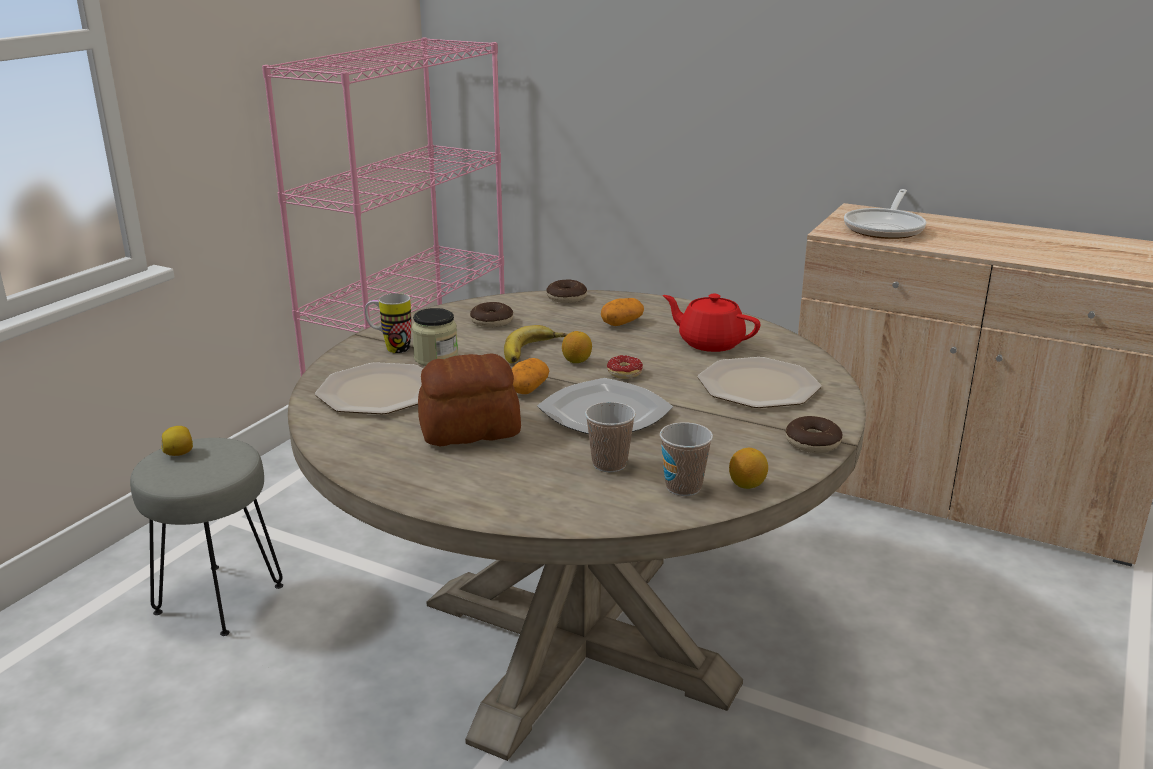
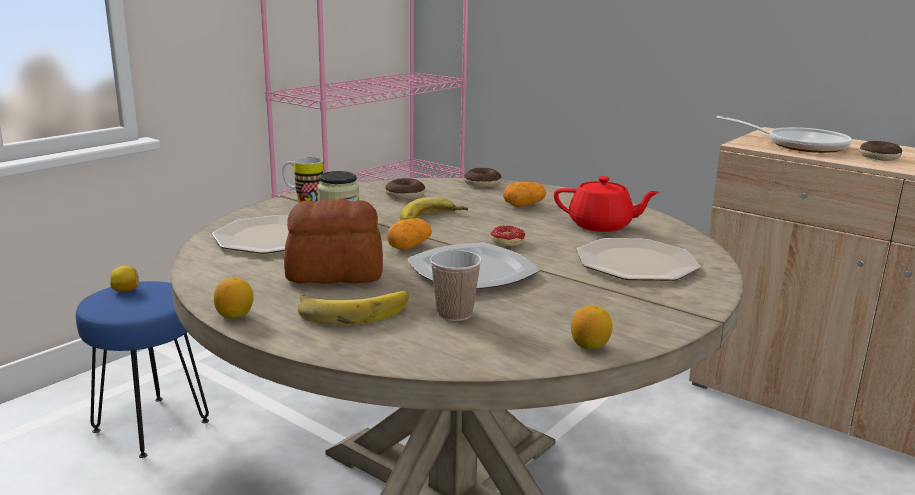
camera: 10 degrees right, 5 degrees down
(219, 598) = (151, 425): grey stool -> blue stool
(509, 471) = (352, 310): none -> banana
(576, 361) = (466, 229): lemon -> lemon (235, 316)
(683, 487) = (521, 341): cup -> none
(710, 343) = (601, 226): red teapot -> red teapot turned 150 degrees clockwise
(812, 443) = (675, 315): donut -> donut (879, 157)
(885, 228) = (799, 145): frying pan -> frying pan turned 90 degrees counterclockwise

